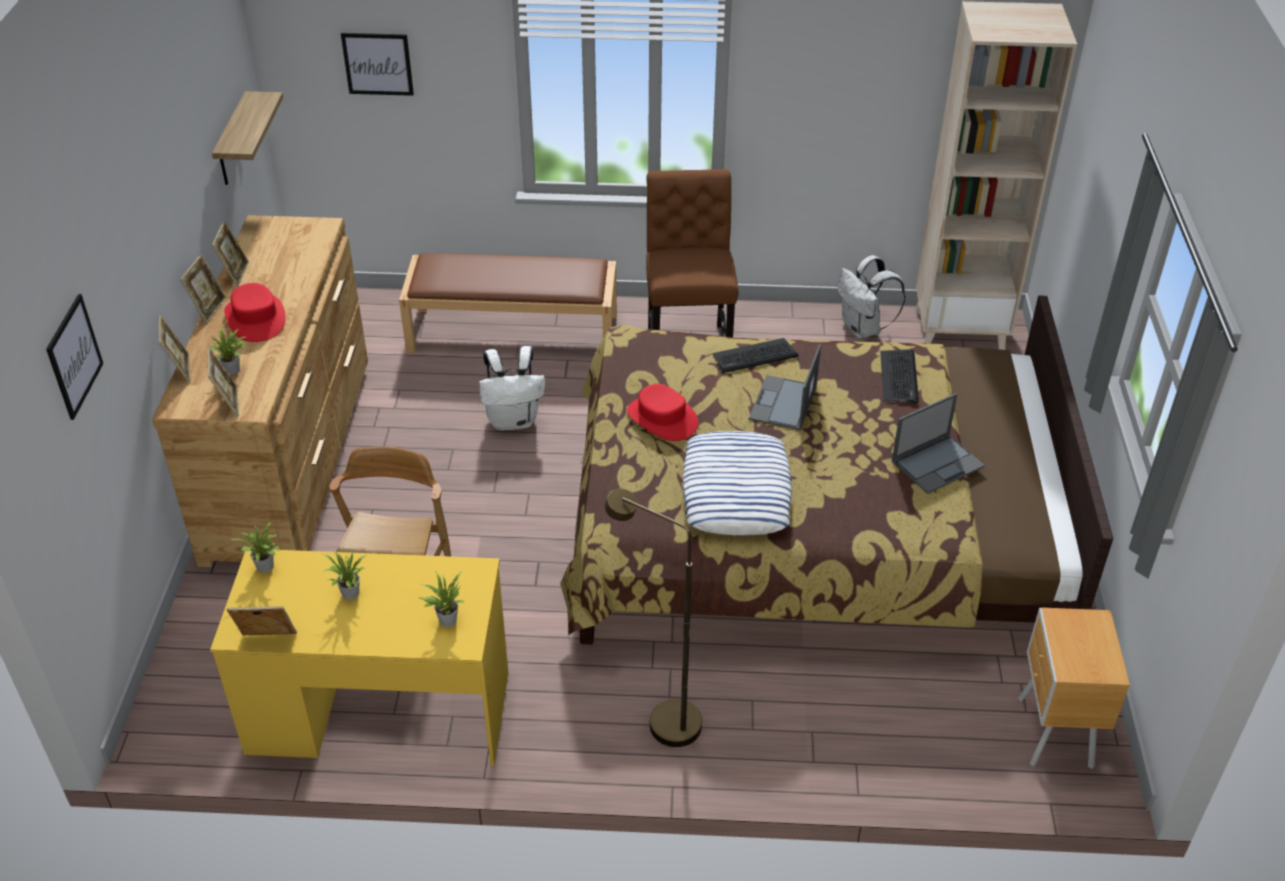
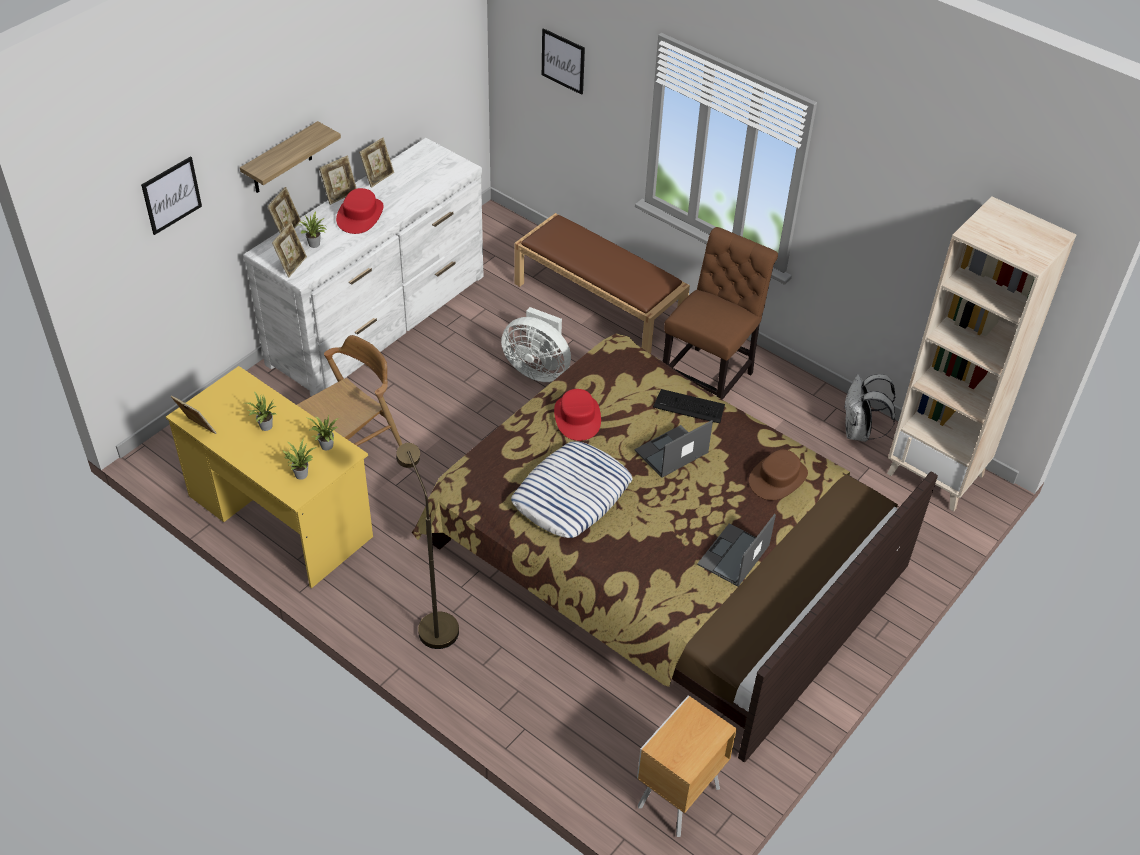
camera: 35 degrees right, 5 degrees up
(233, 141) = (432, 81): shelf -> shelf (281, 159)
(265, 568) = (237, 384): potted plant -> potted plant (326, 447)
(290, 455) = (379, 319): brown dresser -> white dresser
(514, 420) = (537, 369): white backpack -> white fan
(899, 377) = (778, 478): keyboard -> brown hat
(938, 463) = (733, 556): laptop -> laptop turned 120 degrees clockwise

